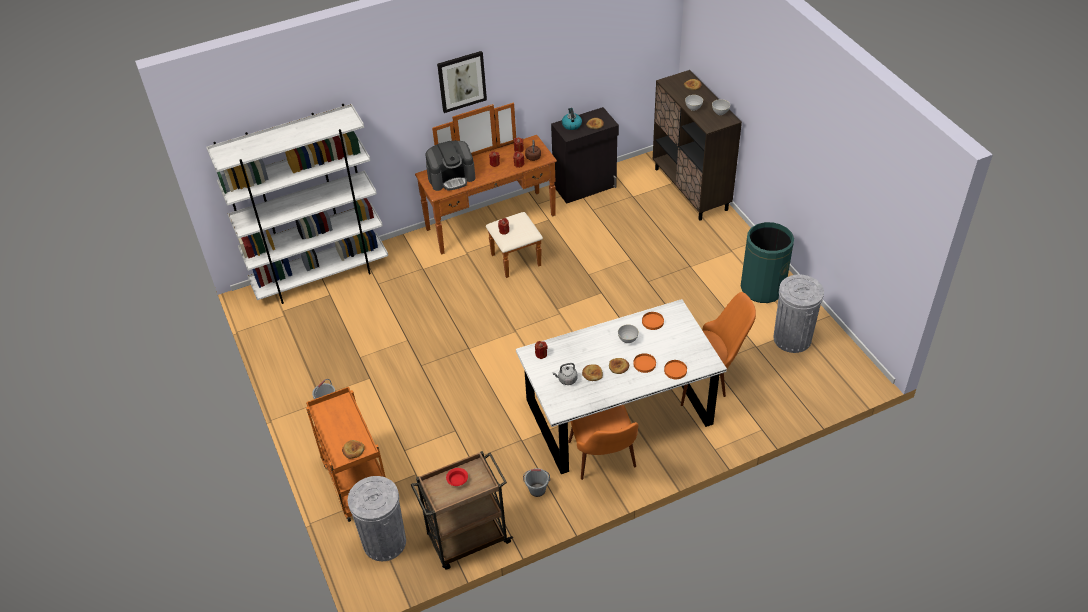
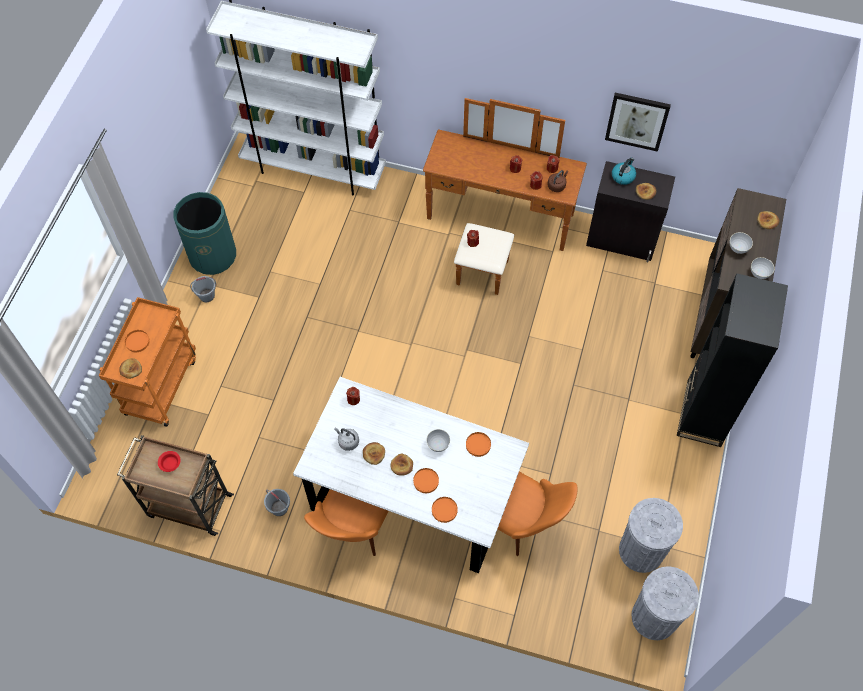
camera: 40 degrees right, 15 degrees up
(337, 430) = (137, 341): none -> orange plate
(384, 542) = (132, 454): grey trash can -> grey trash can (654, 617)
(451, 177) = (463, 156): coffee machine -> none
(461, 81) = (510, 71): picture -> picture (637, 121)
(741, 243) = (703, 413): none -> black bookcase
(762, 288) = (671, 476): green trash can -> green trash can (213, 255)

